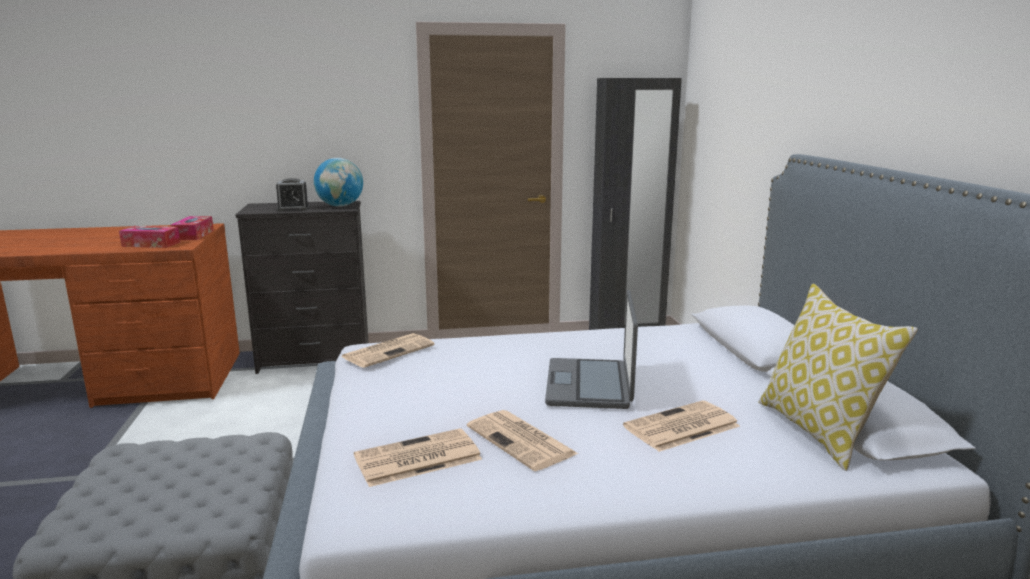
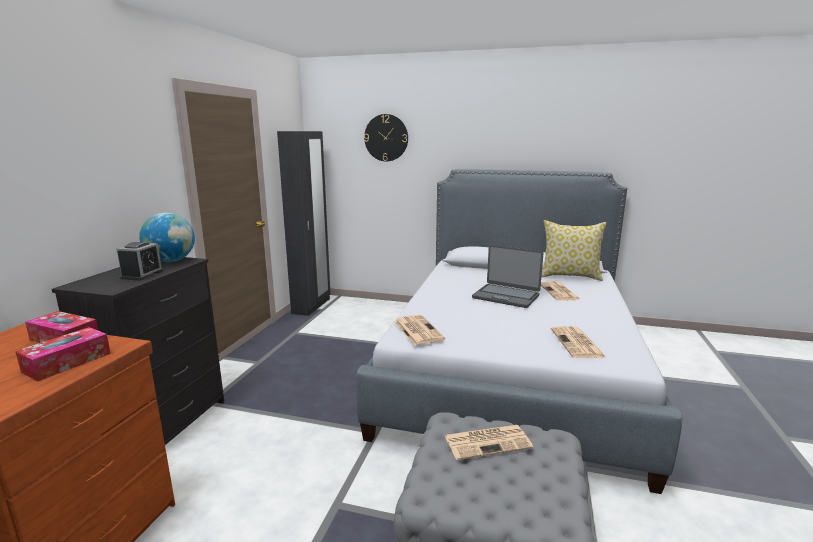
camera: 65 degrees left, 0 degrees up
(522, 441) = (563, 319): newspaper -> newspaper (488, 442)
(748, 89) = (386, 138): none -> wall clock

